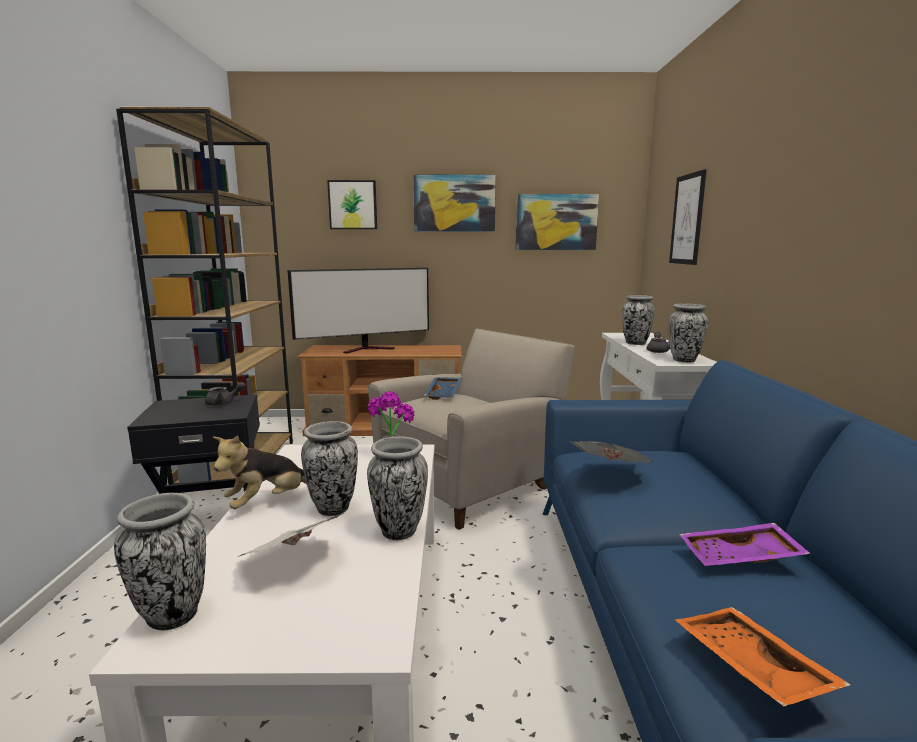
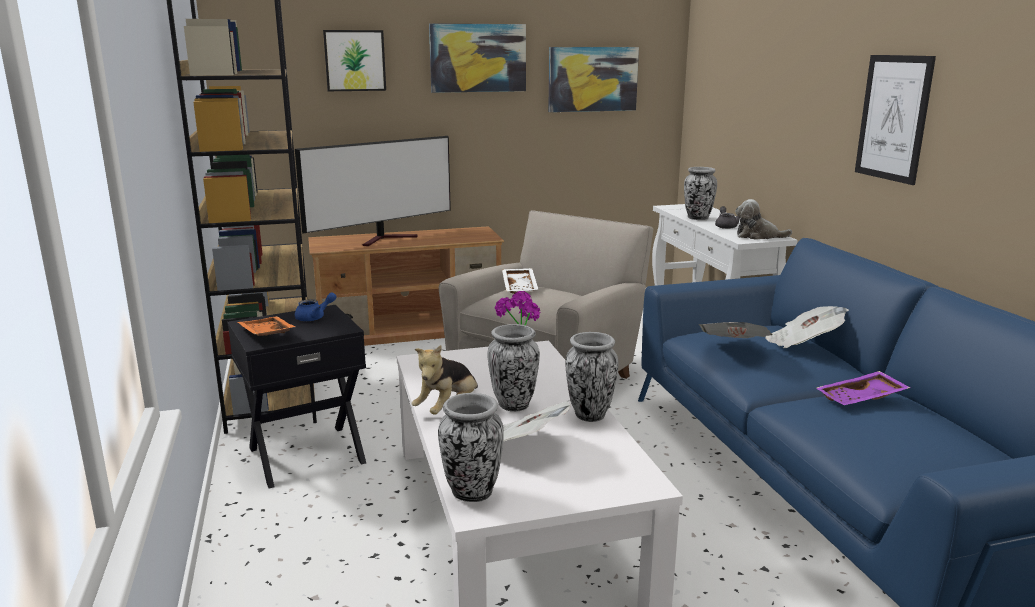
camera: 15 degrees left, 5 degrees up
(224, 403) = (314, 317): grey teapot -> blue teapot
(444, 394) = (520, 287): blue tray -> white tray
(684, 360) = (758, 236): vase -> plush toy
(687, 219) = (745, 86): picture -> picture (893, 118)
(698, 475) = (804, 343): none -> newspaper
(749, 667) = (893, 457): orange tray -> orange tray (265, 334)

